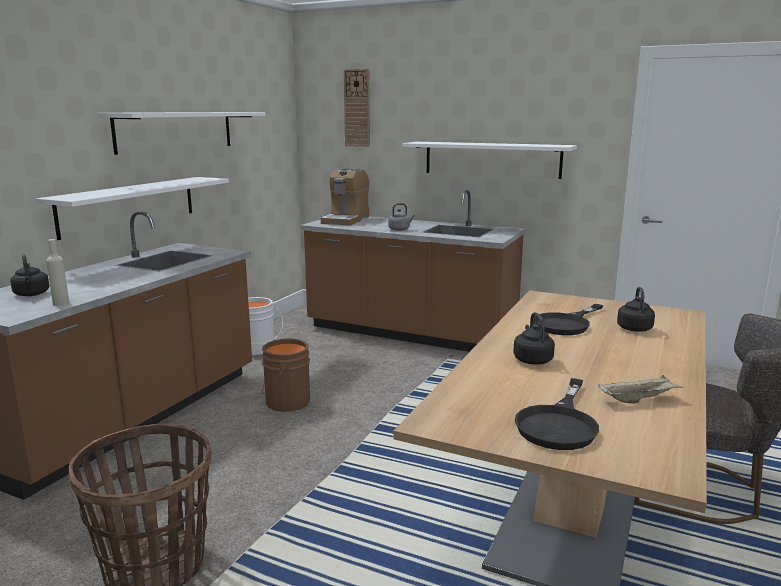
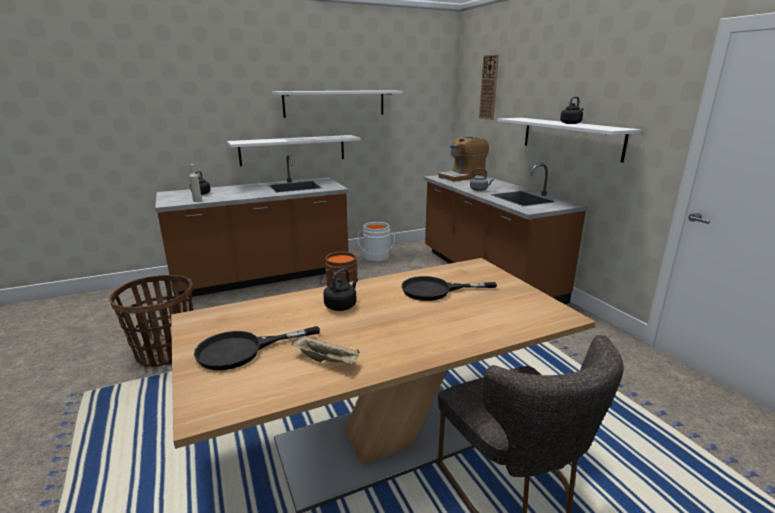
camera: 40 degrees right, 5 degrees up
(634, 328) = (480, 311): black kettle -> black kettle (571, 123)

